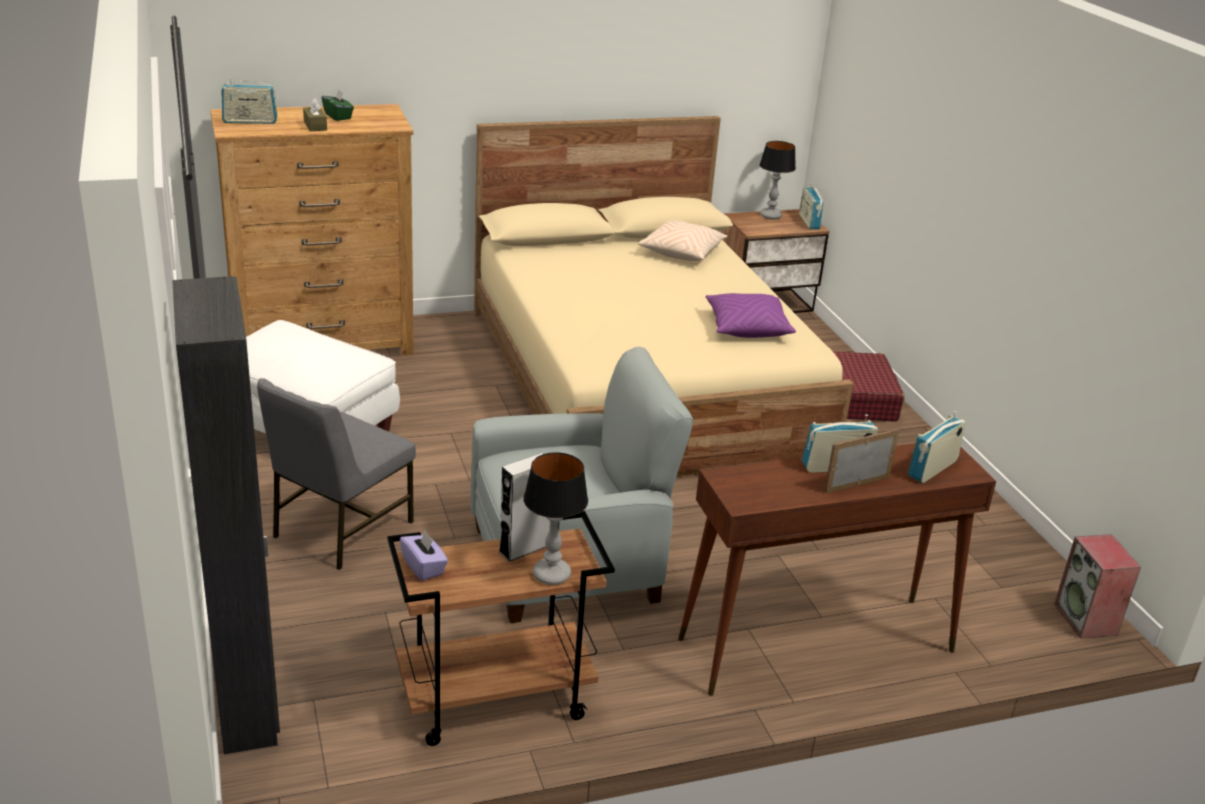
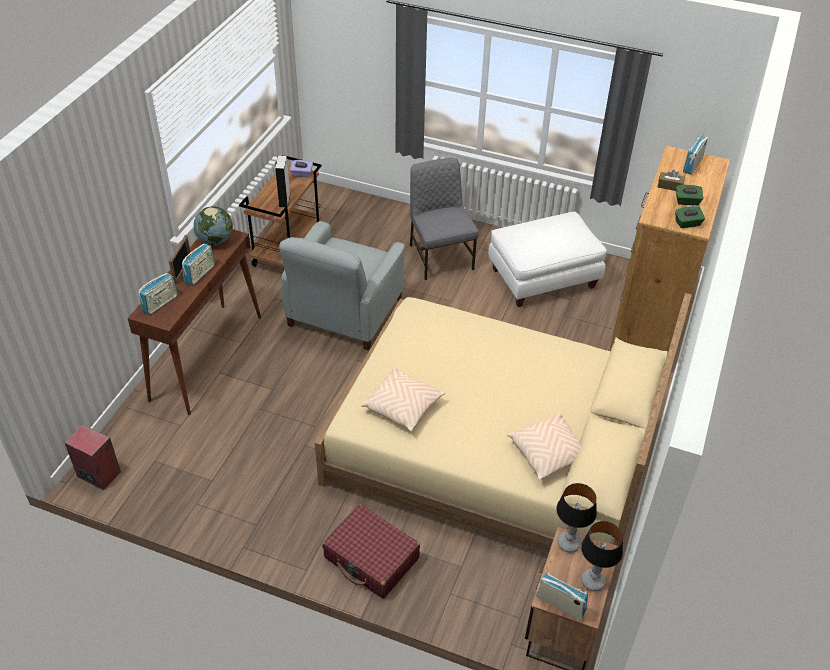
camera: 130 degrees right, 15 degrees up
(248, 705) = (350, 197): black wardrobe -> none
(383, 112) = (687, 223): none -> green tissue box
(551, 575) = (261, 199): table lamp -> table lamp (568, 543)
(747, 327) = (403, 406): purple pillow -> beige pillow
(759, 489) = (215, 240): none -> globe
(932, 469) = (160, 303): radio -> radio turned 45 degrees clockwise

